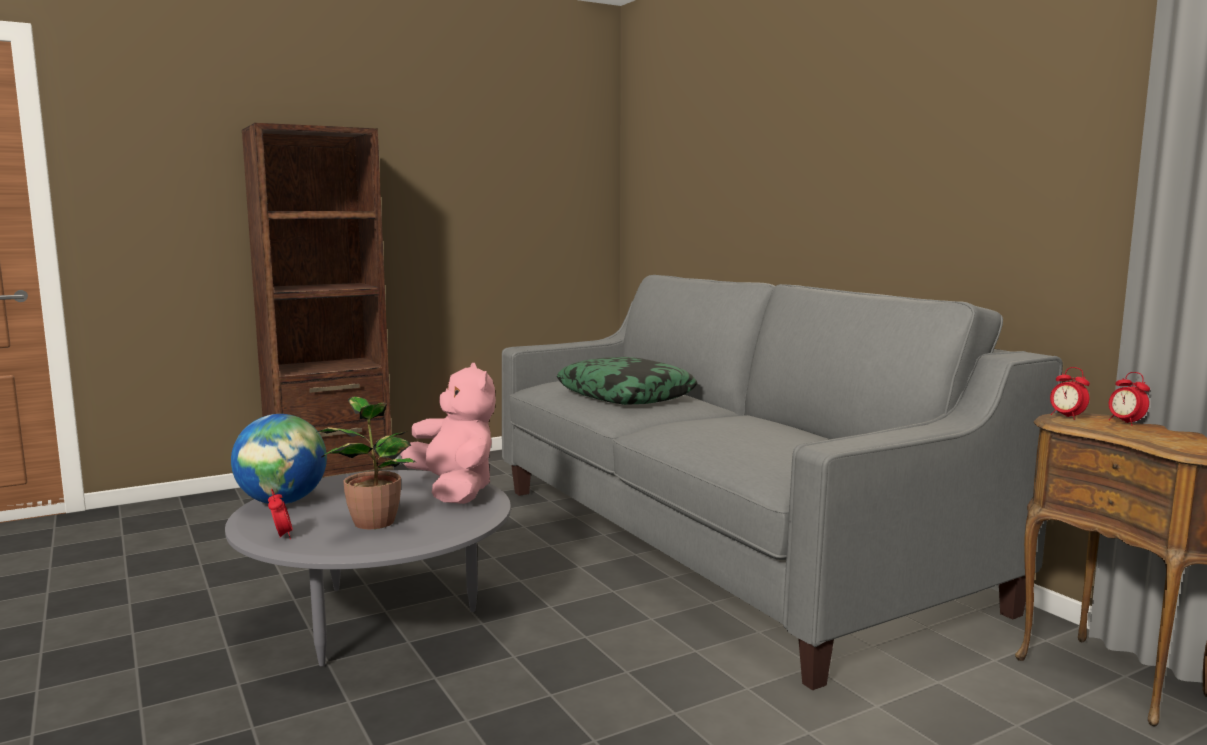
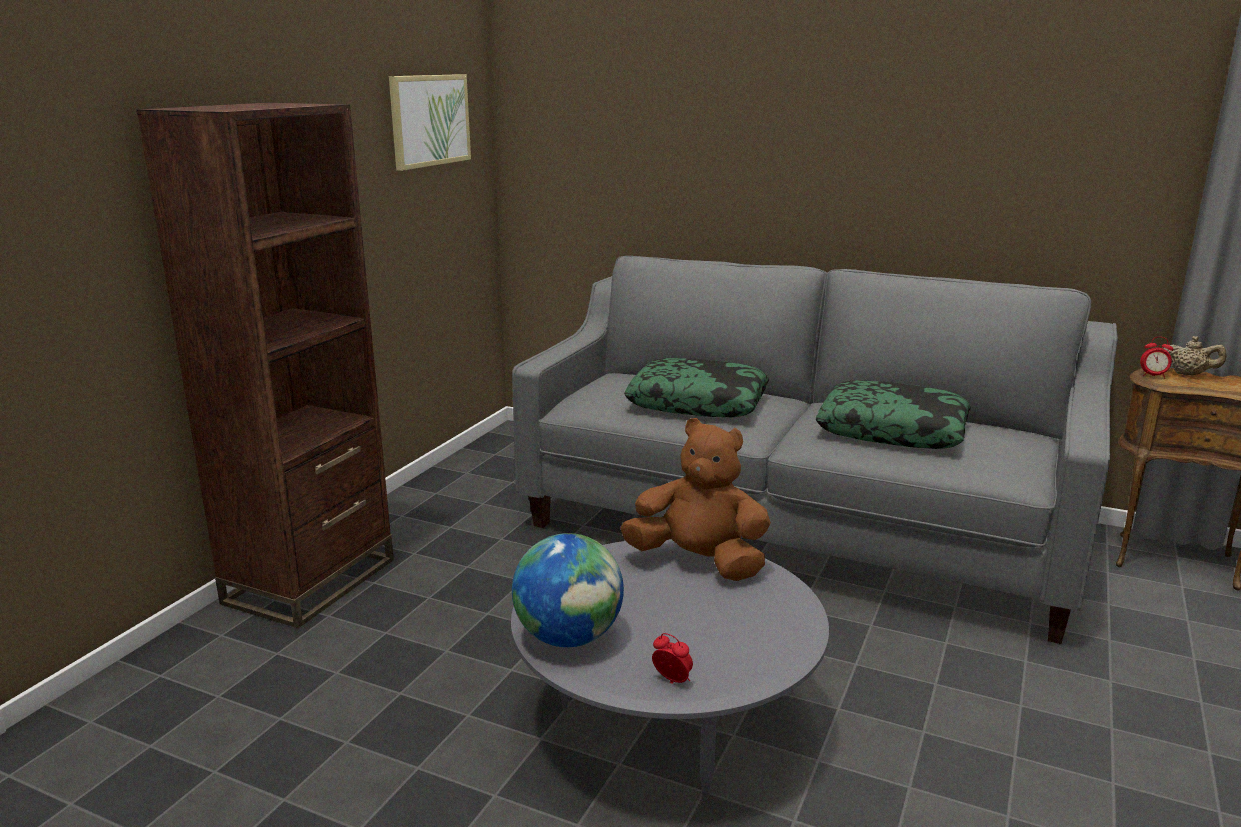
camera: 35 degrees left, 10 degrees up
(372, 521) = (711, 628): potted plant -> none
(454, 491) = (699, 562): pink plush toy -> brown plush toy
(536, 163) = (429, 120): none -> picture
(742, 432) = (892, 430): none -> pillow
(1125, 423) = (1189, 374): alarm clock -> beige teapot

